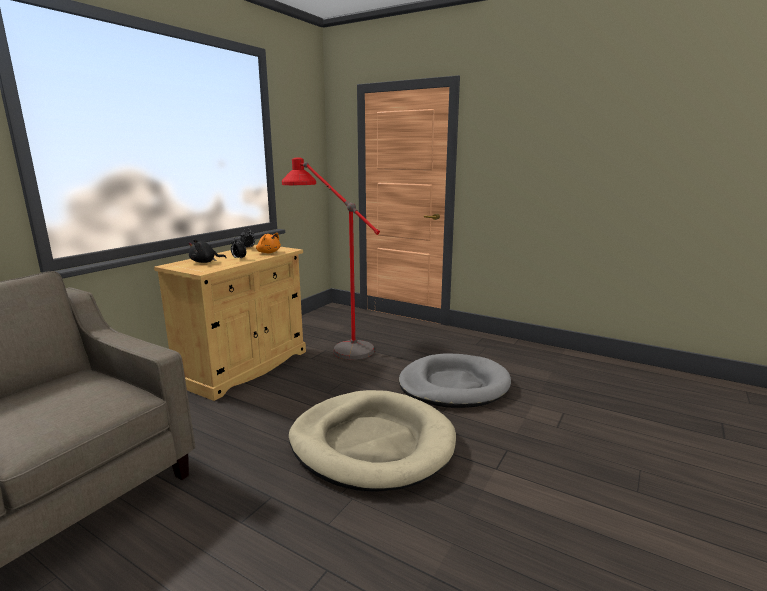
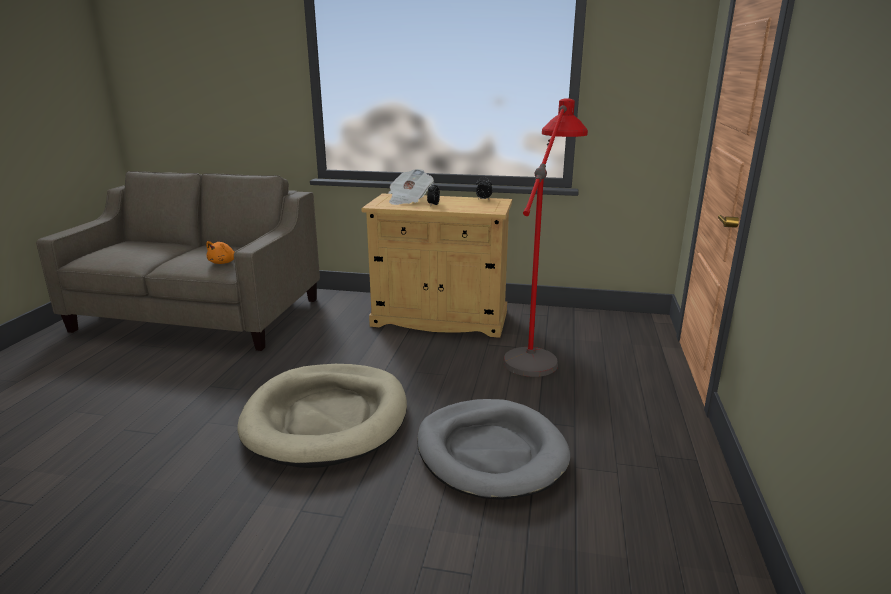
camera: 70 degrees right, 5 degrees up
(205, 262) = (409, 200): black plush toy -> newspaper
(268, 252) = (471, 208): orange plush toy -> orange plush toy (223, 262)

